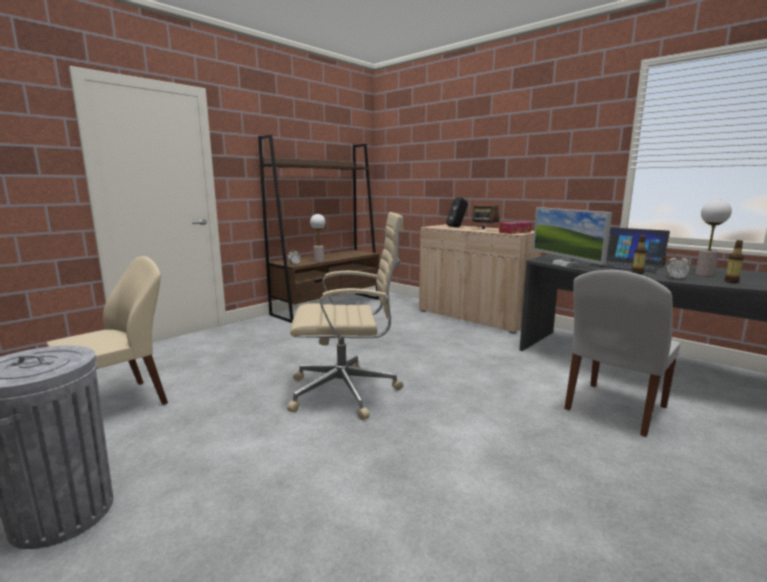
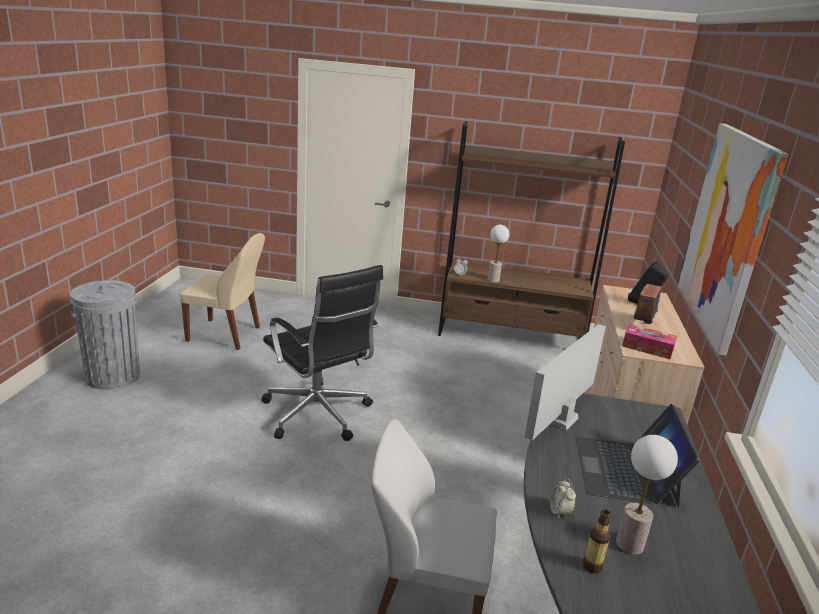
camera: 55 degrees right, 10 degrees up
(347, 392) = (318, 415): beige office chair -> black office chair
(515, 157) = (726, 231): none -> picture
(637, 273) = (562, 478): bottle -> none

